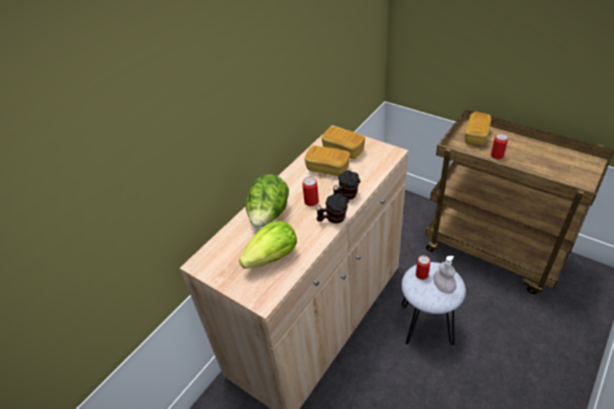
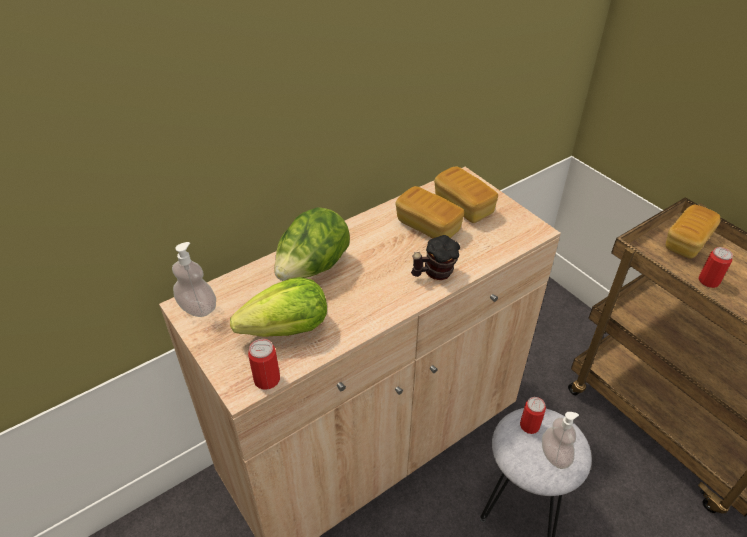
camera: 15 degrees right, 0 degrees up
(207, 262) = (198, 308): none -> soap dispenser
(311, 201) = (381, 266): can -> can (267, 379)
(333, 219) = (399, 300): mug -> none

